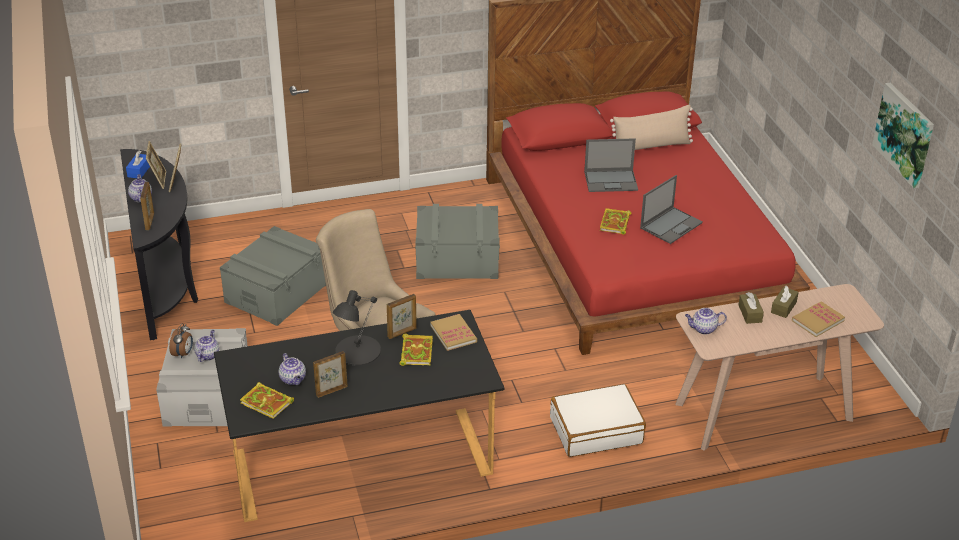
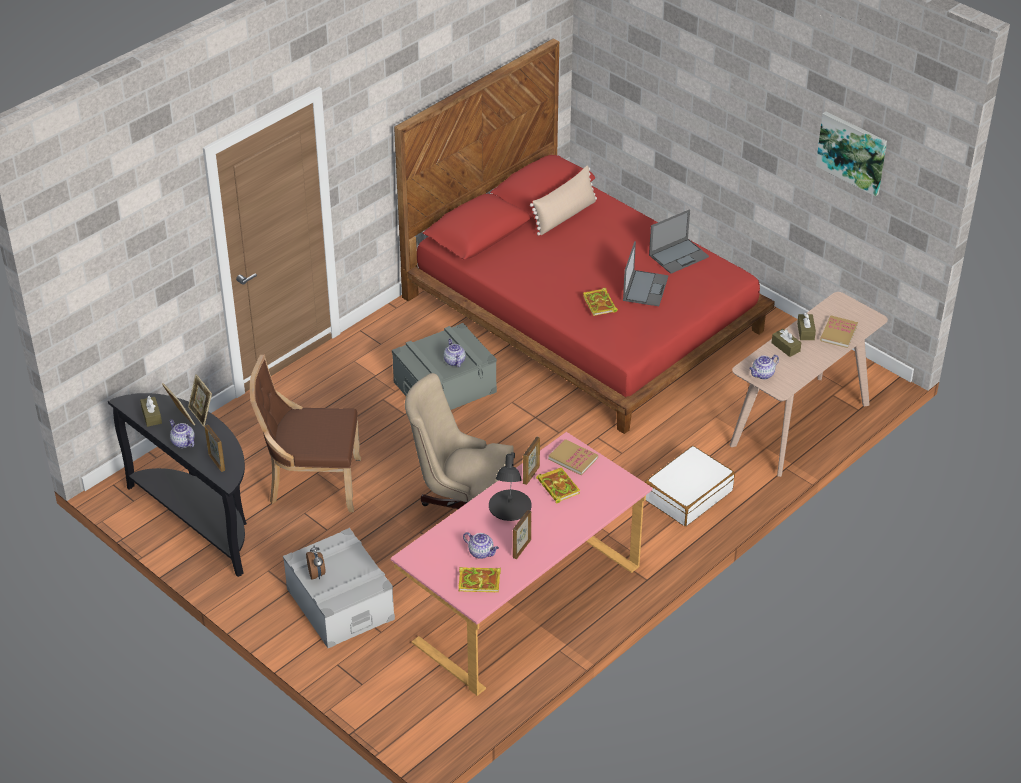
camera: 30 degrees left, 5 degrees up
(139, 171) = (151, 416): blue tissue box -> brown tissue box
(207, 355) = (340, 566): teapot -> teapot (454, 361)
(277, 292) = (311, 483): grey storage box -> brown chair
(361, 458) = (523, 600): black desk -> pink desk
(611, 181) = (561, 263): laptop -> laptop (679, 256)

